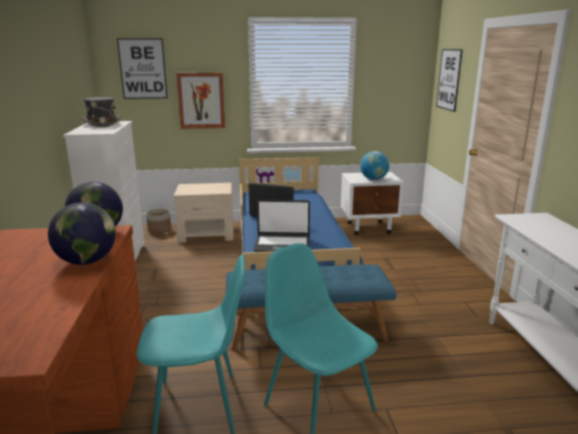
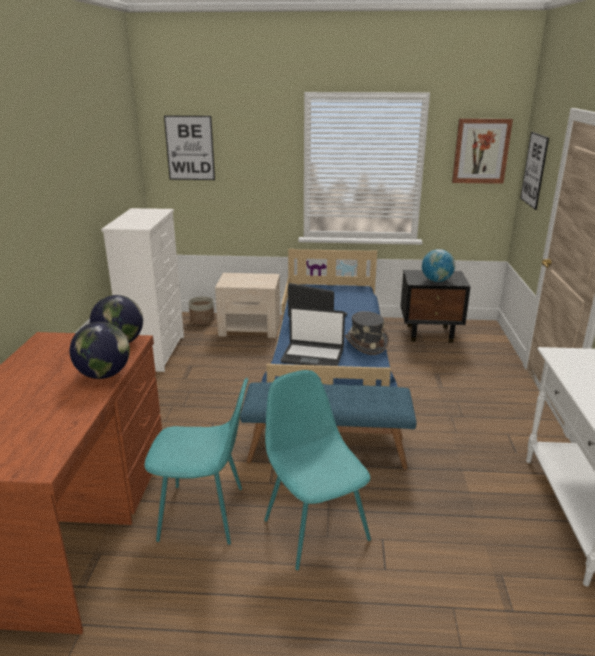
camera: 10 degrees right, 5 degrees up
(102, 124) = (142, 213): grey hat -> grey hat (366, 344)
(201, 100) = (250, 183): picture -> picture (481, 151)
(369, 228) = (430, 333): white nightstand -> black nightstand

